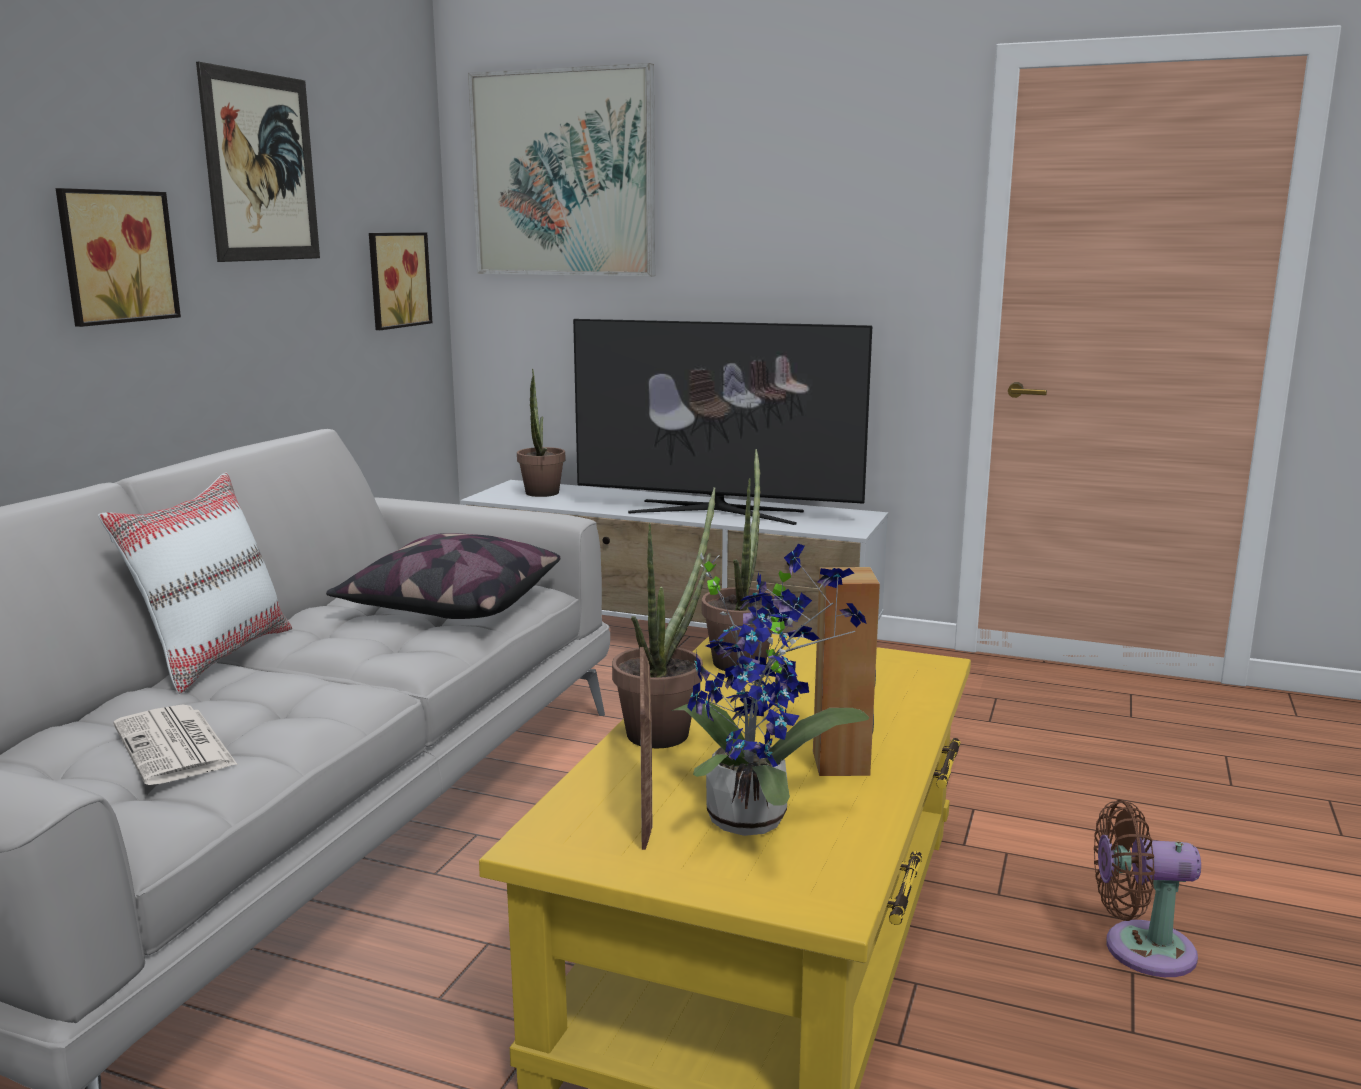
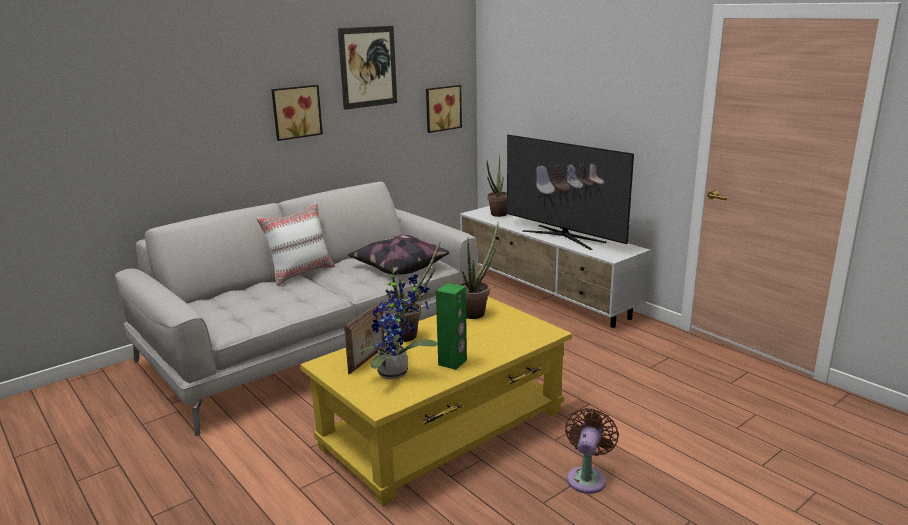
camera: 30 degrees right, 5 degrees up
(176, 746) = (257, 305): newspaper -> none
(563, 174) = (521, 59): picture -> none
(842, 763) = (453, 362): brown speaker -> green speaker
(1139, 949) = (587, 477): brown fan -> brown fan turned 75 degrees clockwise

